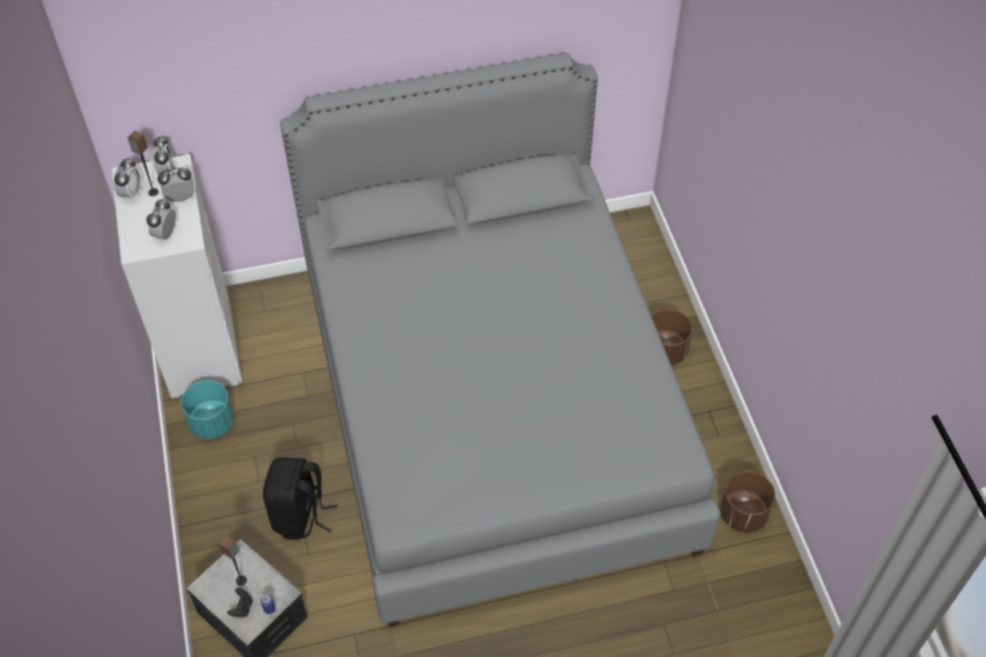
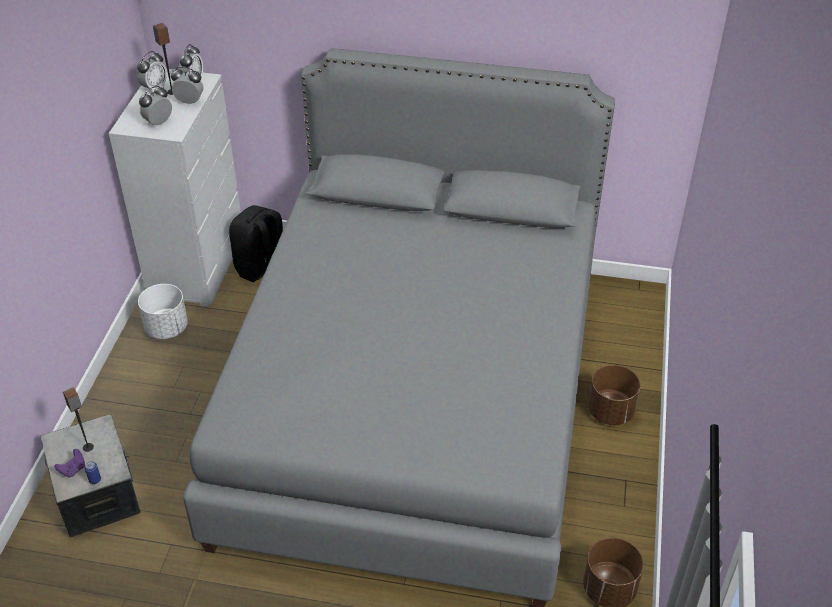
camera: 25 degrees right, 10 degrees down
(212, 422) = (167, 328): turquoise planter -> white planter
(242, 608) = (73, 470): black game controller -> purple game controller
(300, 515) = (190, 427): black backpack -> black backpack (262, 268)

